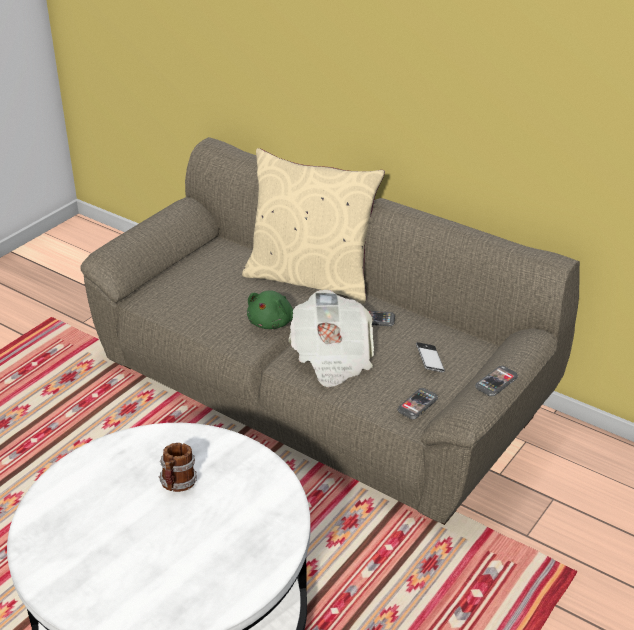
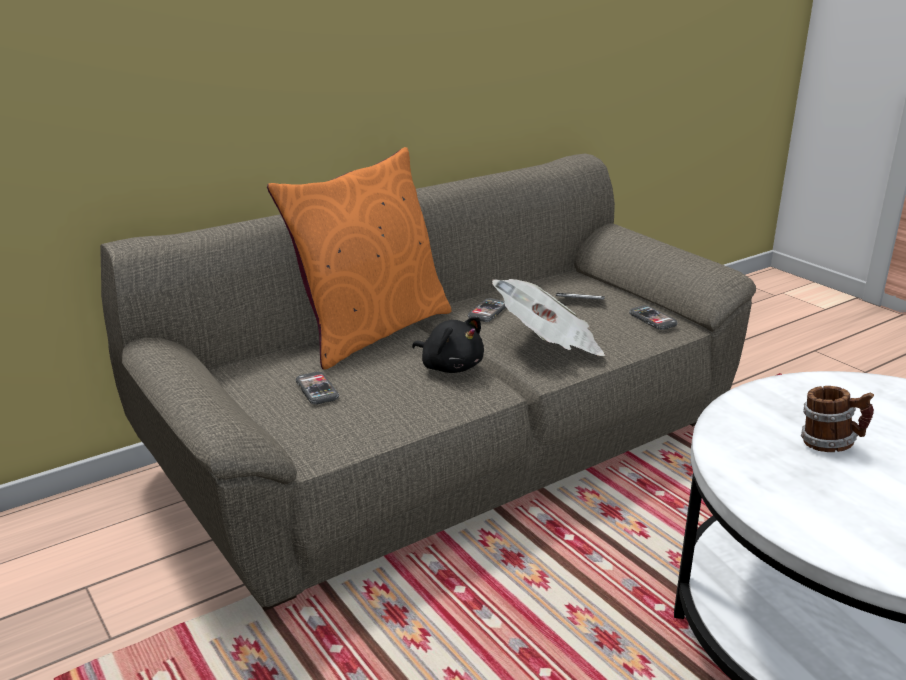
camera: 70 degrees left, 10 degrees down
(272, 322) = (450, 366): green plush toy -> black plush toy
(311, 278) = (370, 331): beige pillow -> orange pillow
(496, 382) = (681, 253): phone -> phone (317, 390)

